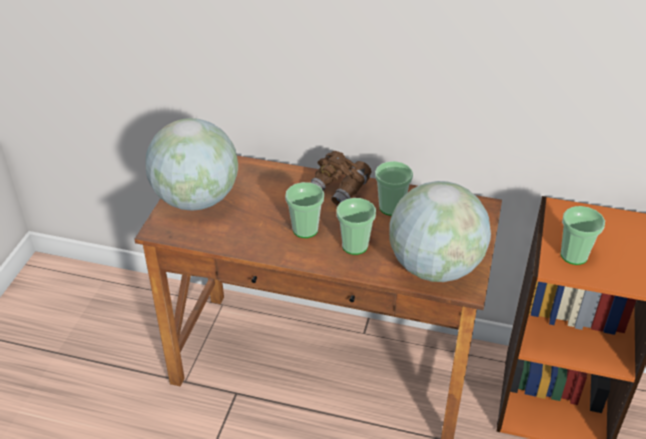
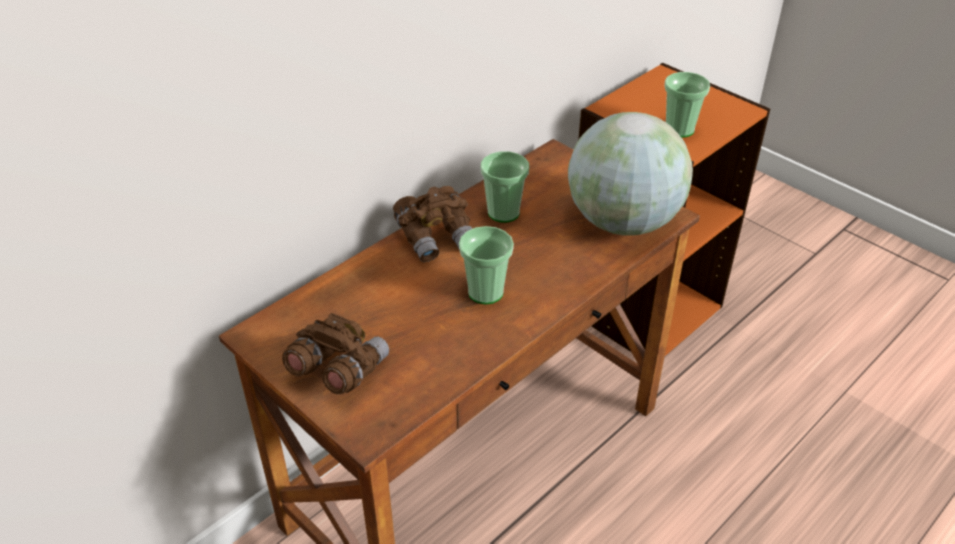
camera: 60 degrees left, 0 degrees up
(196, 199) = (338, 370): globe -> brown binoculars
(354, 246) = (545, 264): cup -> none

